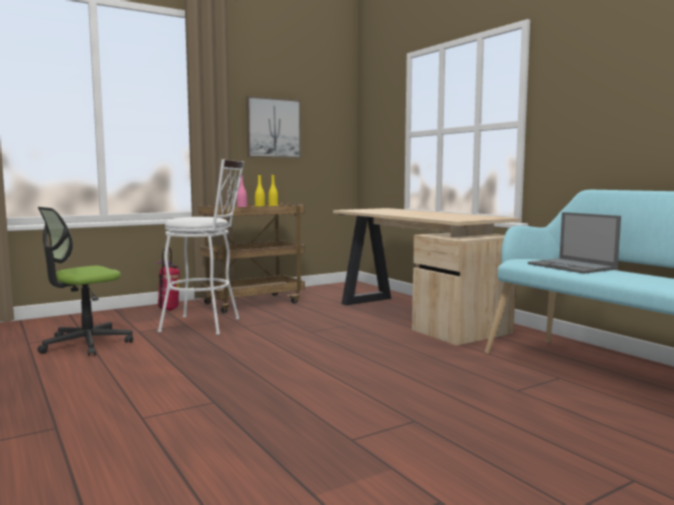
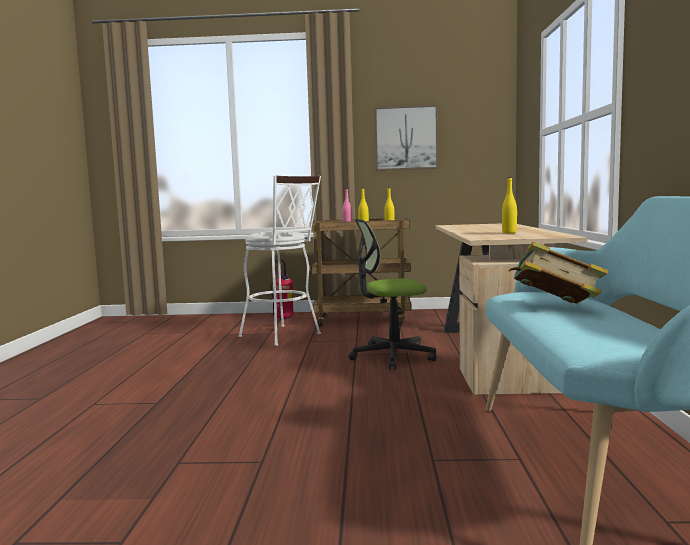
camera: 35 degrees right, 0 degrees up
(86, 344) = (175, 339): office chair -> office chair (392, 356)
(445, 215) = (509, 232): none -> yellow bottle
(572, 266) = (554, 307): laptop -> book

